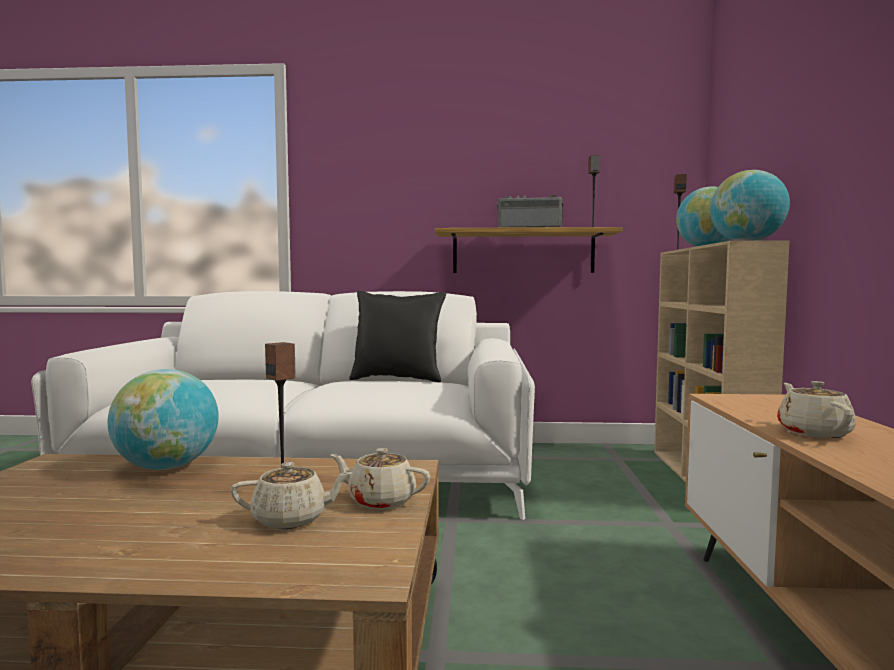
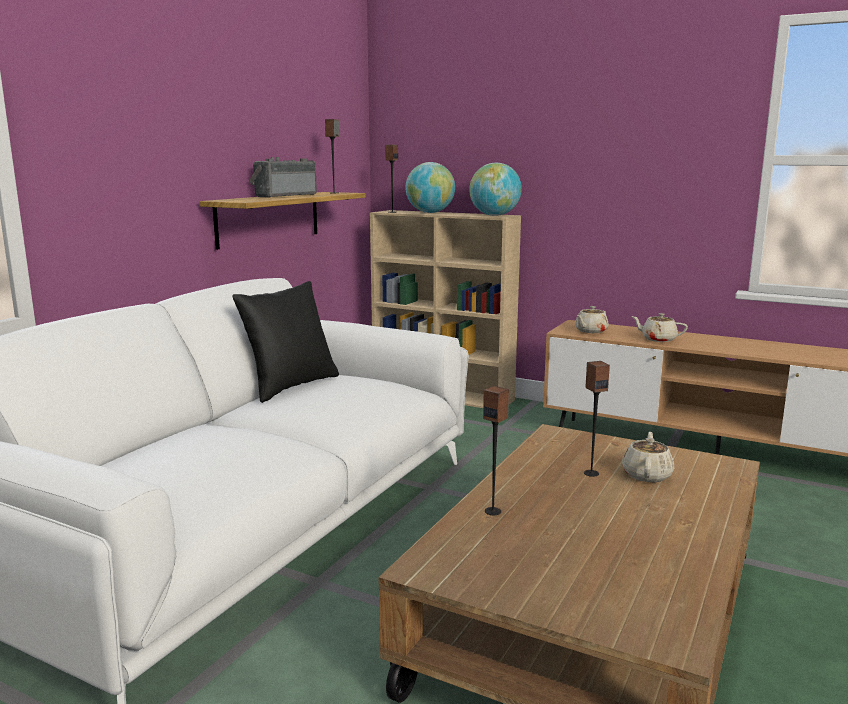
camera: 65 degrees left, 10 degrees up
(167, 467) = (493, 511): globe -> speaker
(380, 501) = (622, 449): beige teapot -> beige teapot (590, 331)

